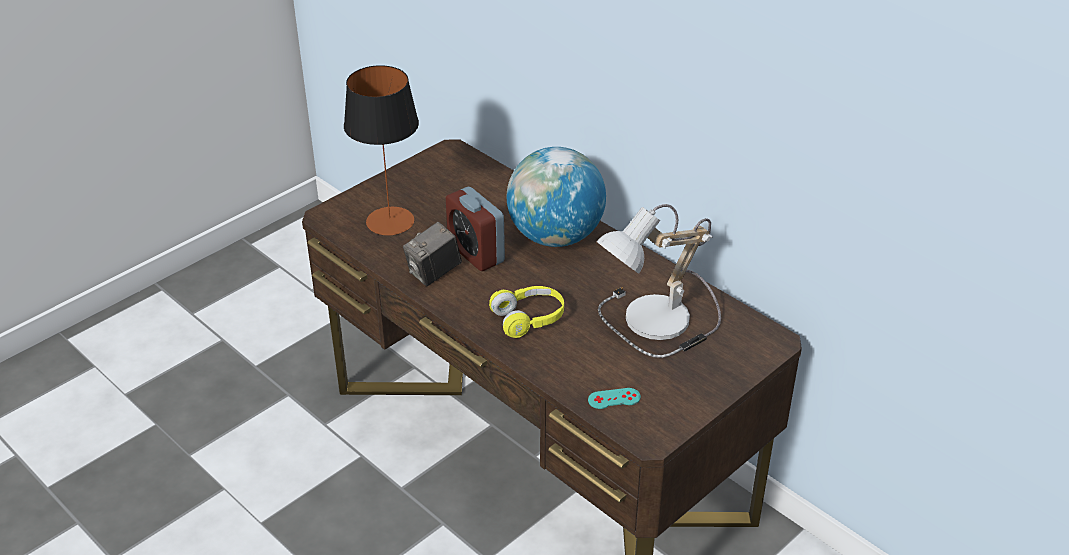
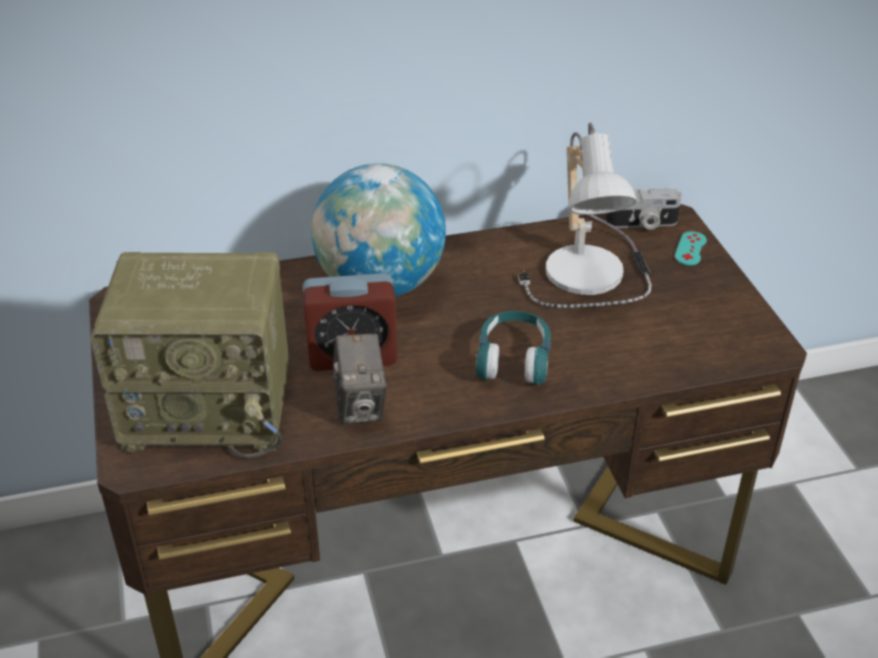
camera: 60 degrees left, 0 degrees up
(390, 221) = (211, 406): table lamp -> radio
(529, 319) = (513, 359): yellow headphones -> turquoise headphones
(614, 399) = (694, 349): turquoise game controller -> turquoise game controller (690, 249)
(748, 328) = (642, 224): none -> camera

